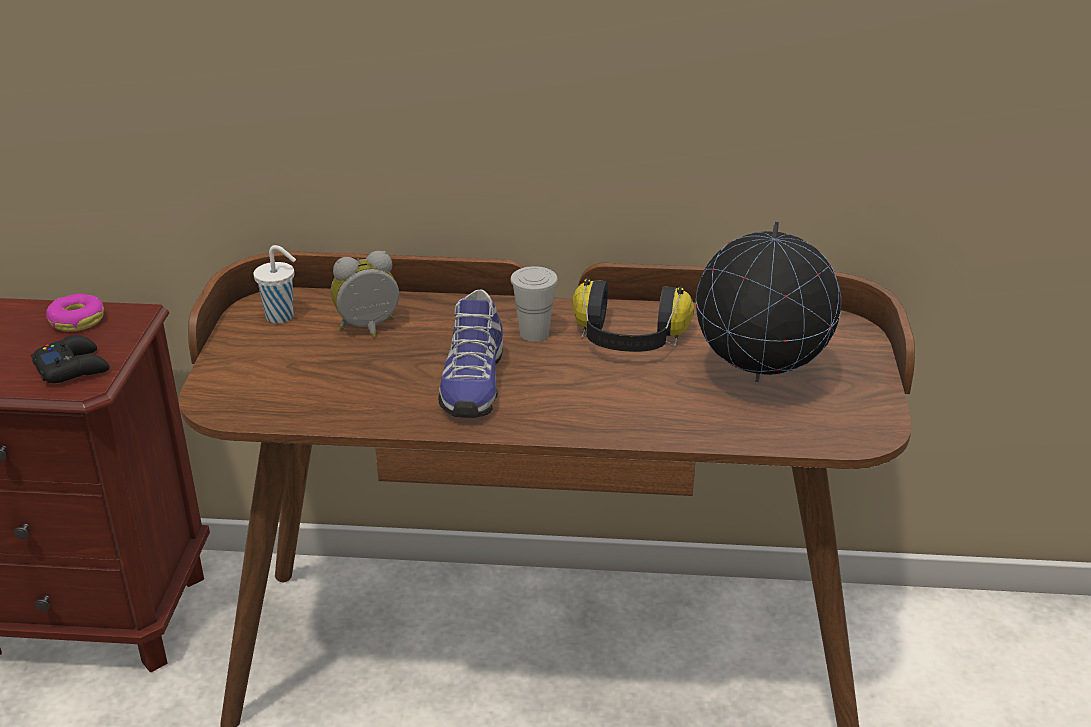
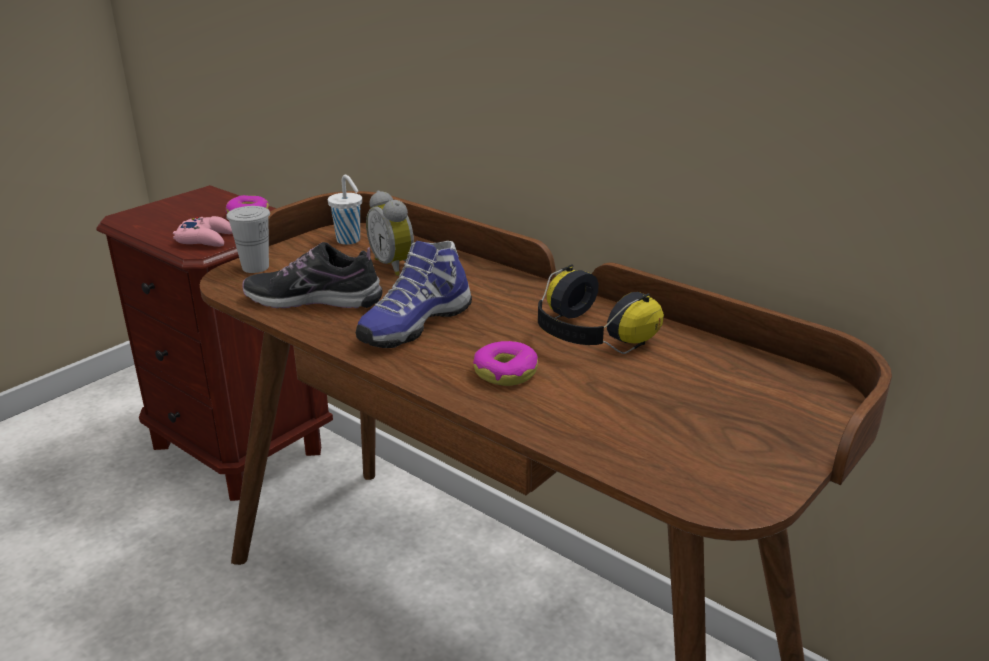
camera: 35 degrees right, 5 degrees down
(73, 368) = (206, 239): black game controller -> pink game controller
(343, 394) = (314, 300): none -> shoe
(369, 329) = (395, 266): alarm clock -> alarm clock turned 135 degrees counterclockwise
(534, 333) = (514, 306): white cup -> white cup (255, 267)
(606, 398) = (506, 372): none -> donut
(759, 379) = (672, 408): globe -> none

